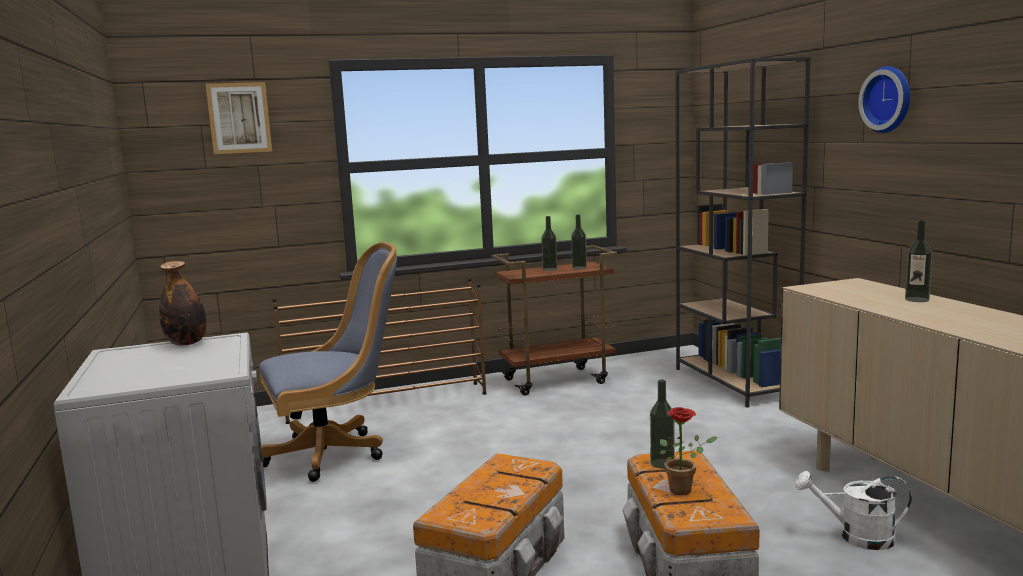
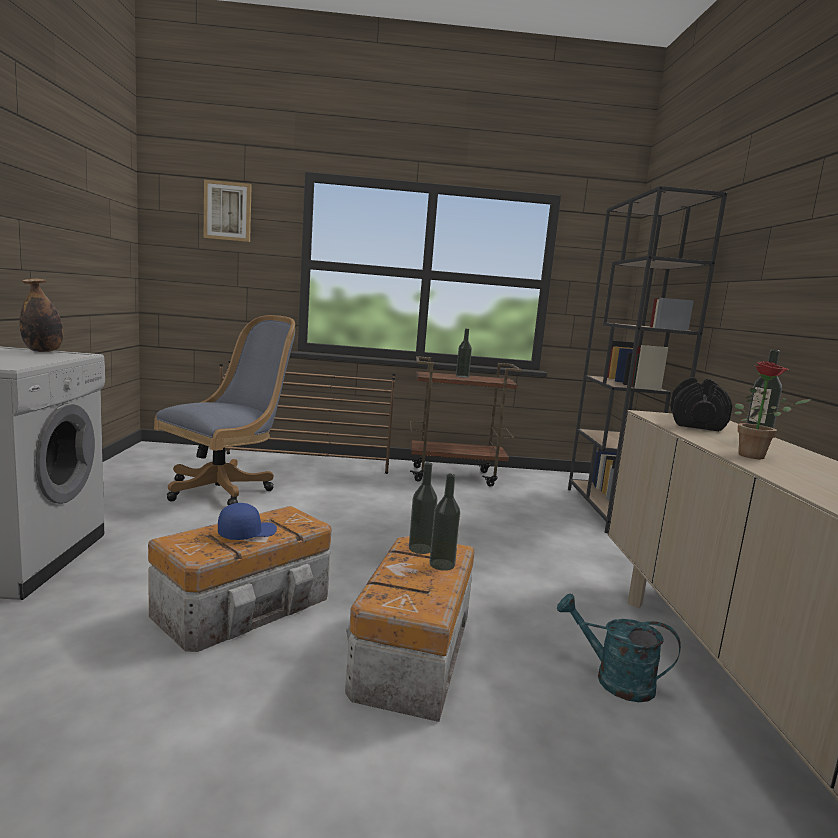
camera: 15 degrees right, 0 degrees up
(335, 453) = (226, 489): blue office chair -> blue office chair turned 45 degrees counterclockwise
(496, 490) = (247, 533): none -> blue cap
(579, 268) = (488, 379): bottle -> bottle (442, 564)
(685, 489) = (412, 576): potted plant -> potted plant (757, 456)
(853, 291) = (696, 423): none -> black dumbbell
(856, 537) = (613, 679): white watering can -> turquoise watering can
(889, 99) = (790, 231): wall clock -> none

